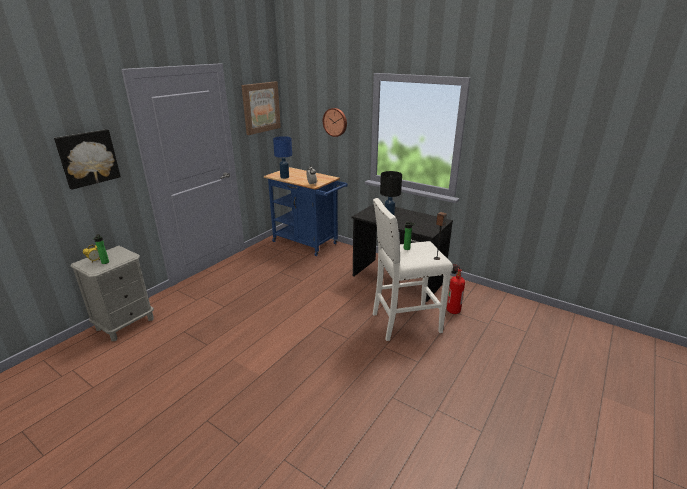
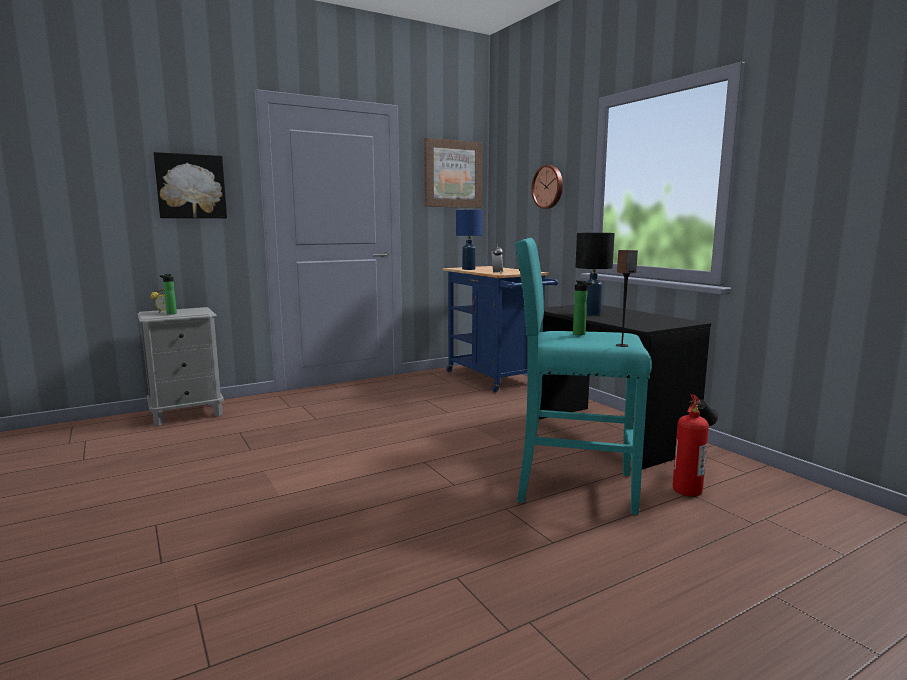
camera: 25 degrees right, 15 degrees down
(404, 322) = (572, 487): white stool -> turquoise stool

